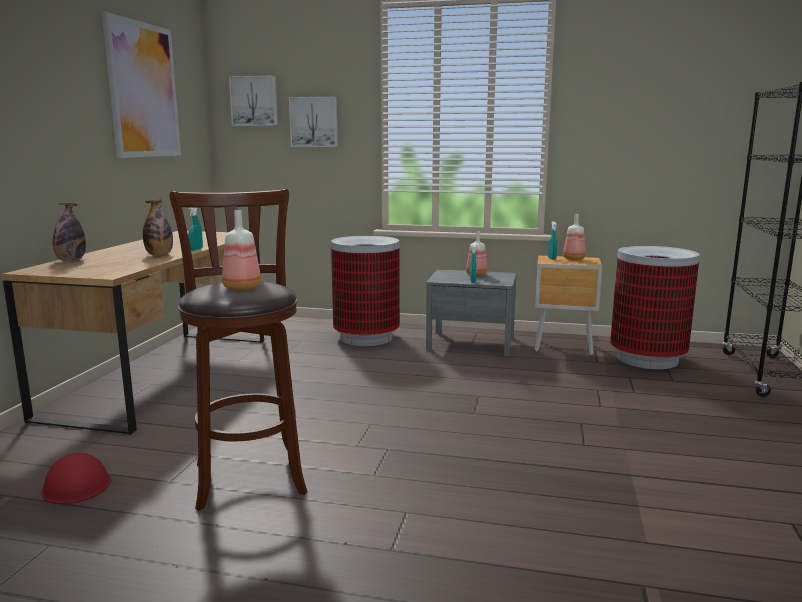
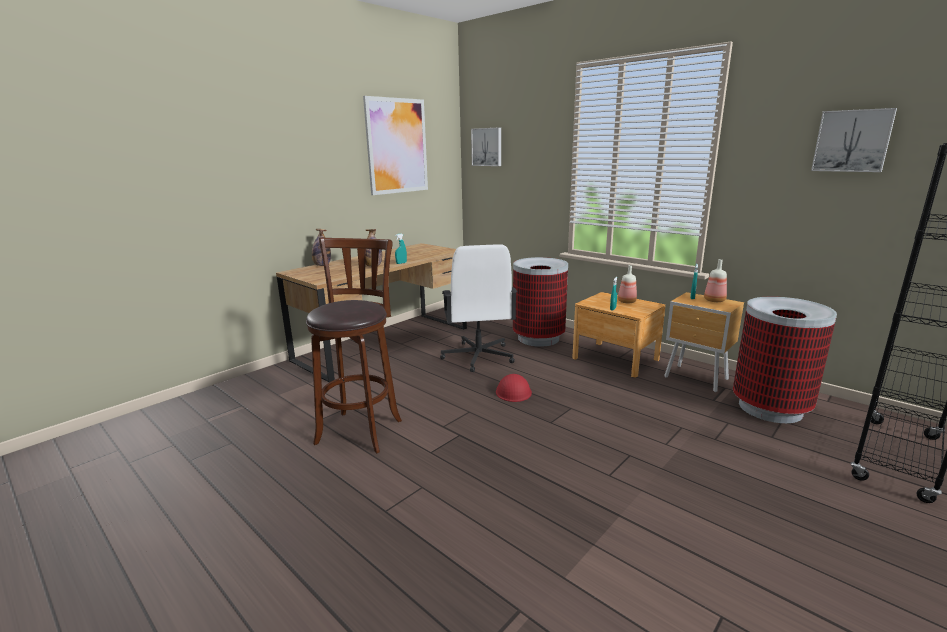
camera: 30 degrees right, 5 degrees up
(76, 484) = (276, 408): red hard hat -> red hard hat (513, 391)
(241, 288) = (344, 308): bottle -> none
(314, 122) = (525, 164): picture -> picture (852, 141)
(315, 367) = (478, 357): none -> white office chair
(471, 343) = (615, 359): grey nightstand -> brown nightstand

